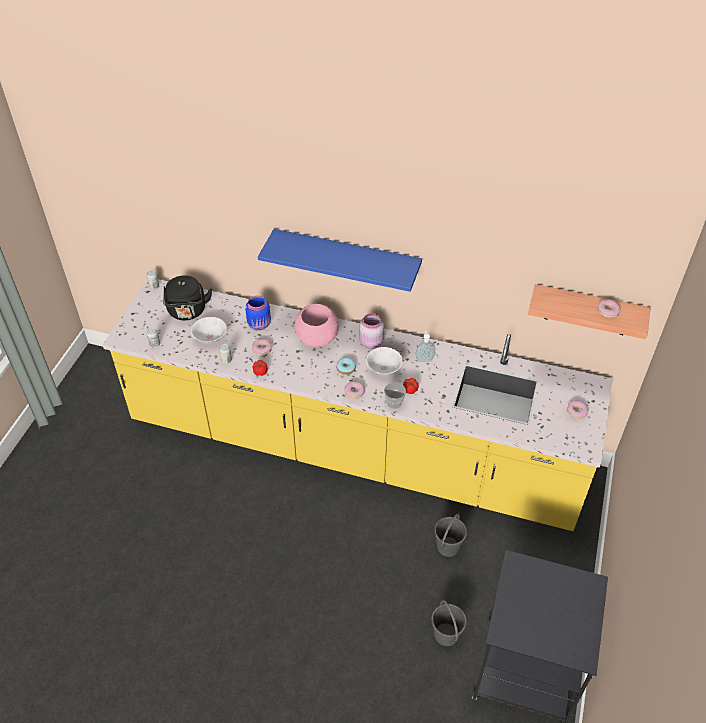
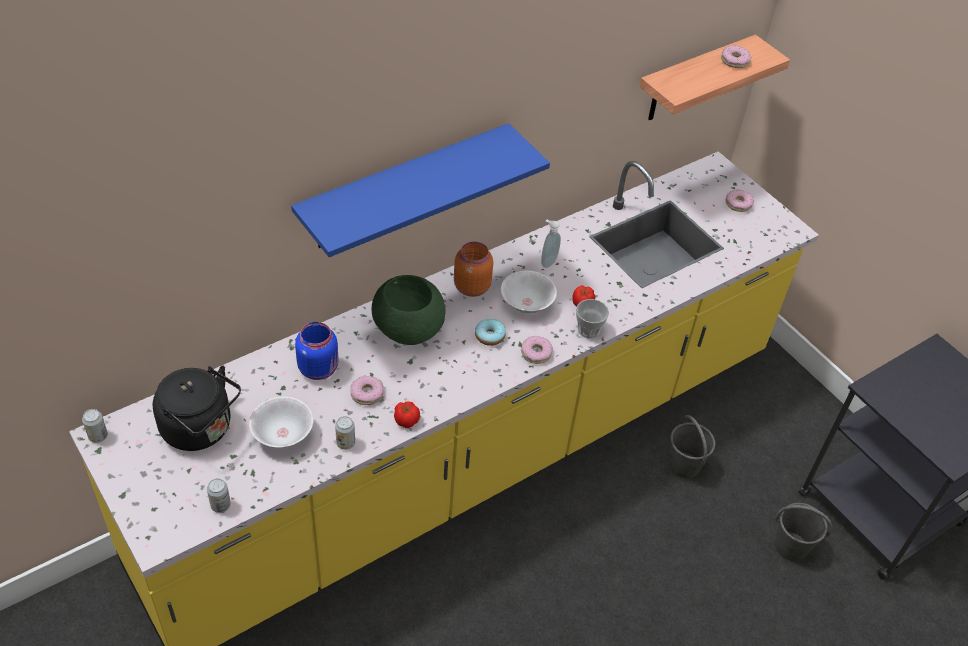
camera: 55 degrees left, 0 degrees up
(317, 338) = (409, 329): pink bowl -> green bowl
(370, 342) = (470, 287): pink jar -> orange jar

